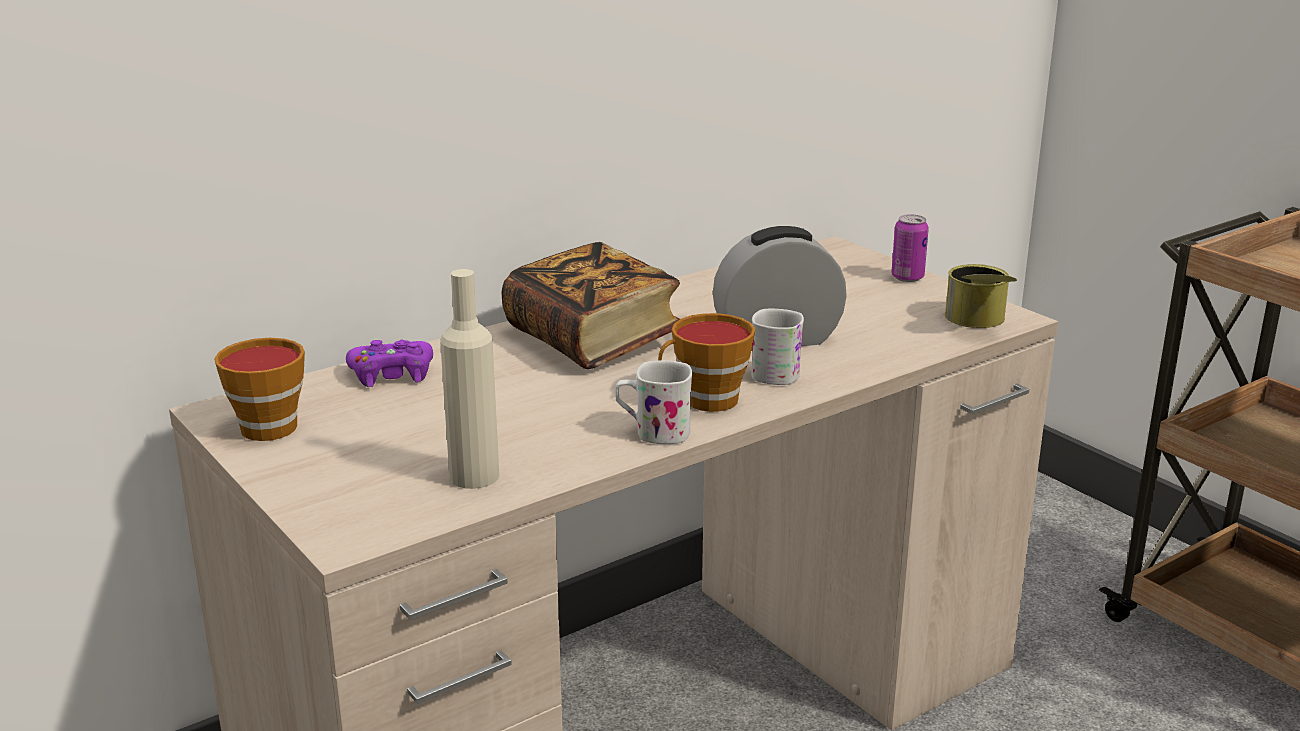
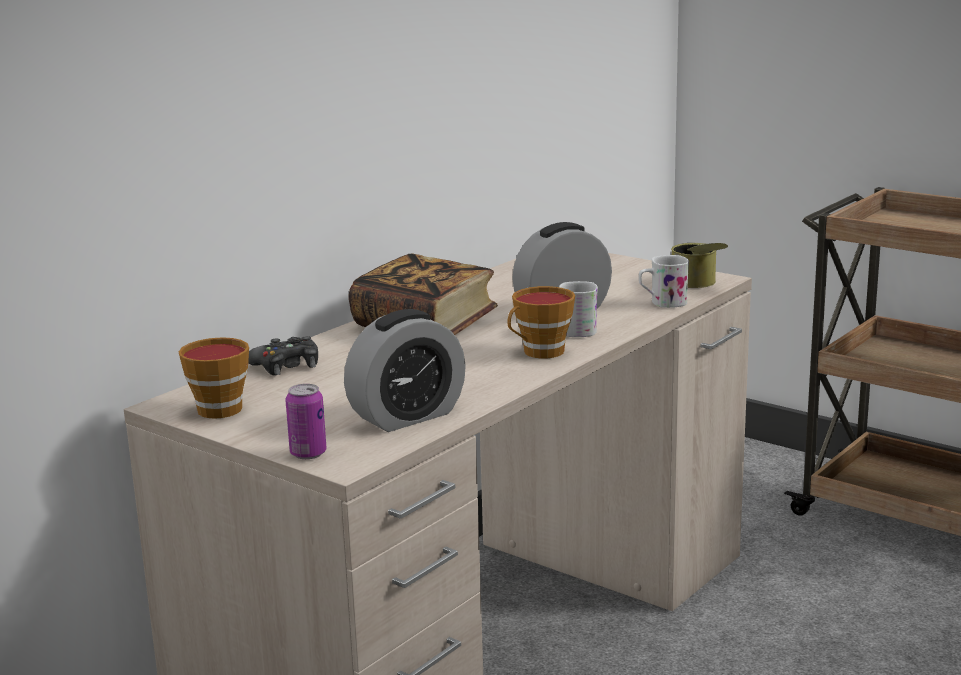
camera: 15 degrees left, 5 degrees down
(392, 374) = (286, 366): purple game controller -> black game controller
(474, 476) = (407, 416): beige bottle -> alarm clock
(653, 432) = (517, 375): white mug -> white mug (662, 303)
(907, 277) = (628, 263): can -> can (308, 453)

